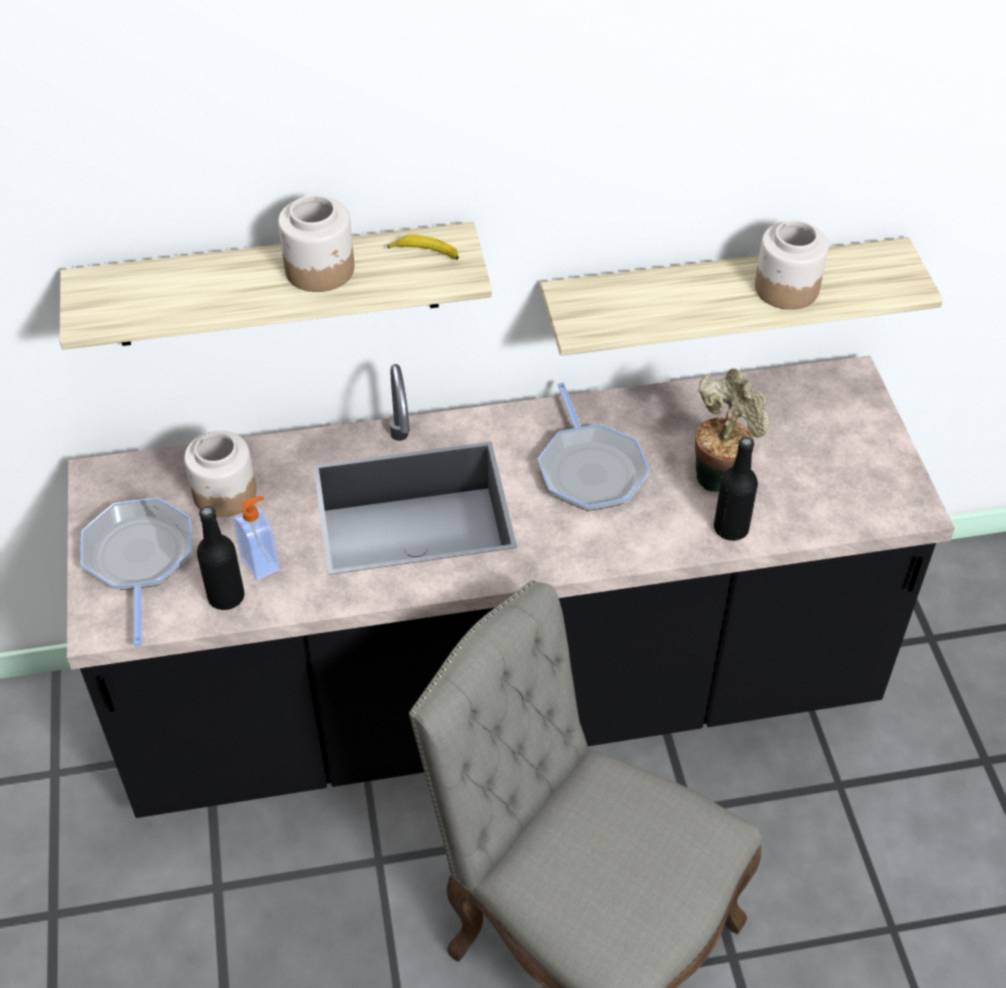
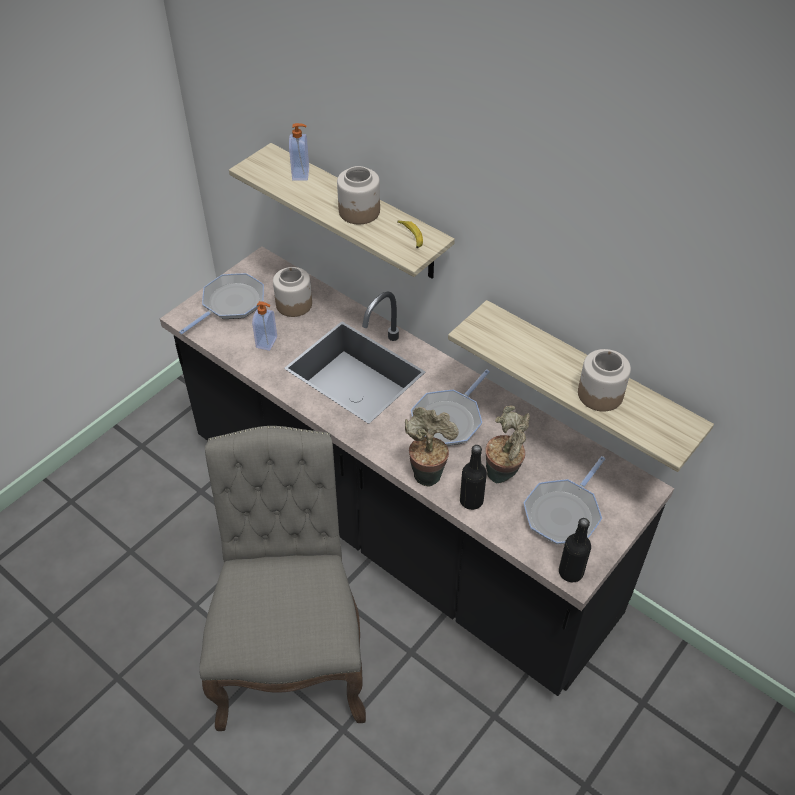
camera: 50 degrees right, 0 degrees up
(172, 278) = (301, 174): none -> soap dispenser
(226, 597) = (237, 344): black bottle -> black bottle (571, 572)
(650, 540) = (428, 472): none -> potted plant
(822, 462) = (564, 513): none -> frying pan

